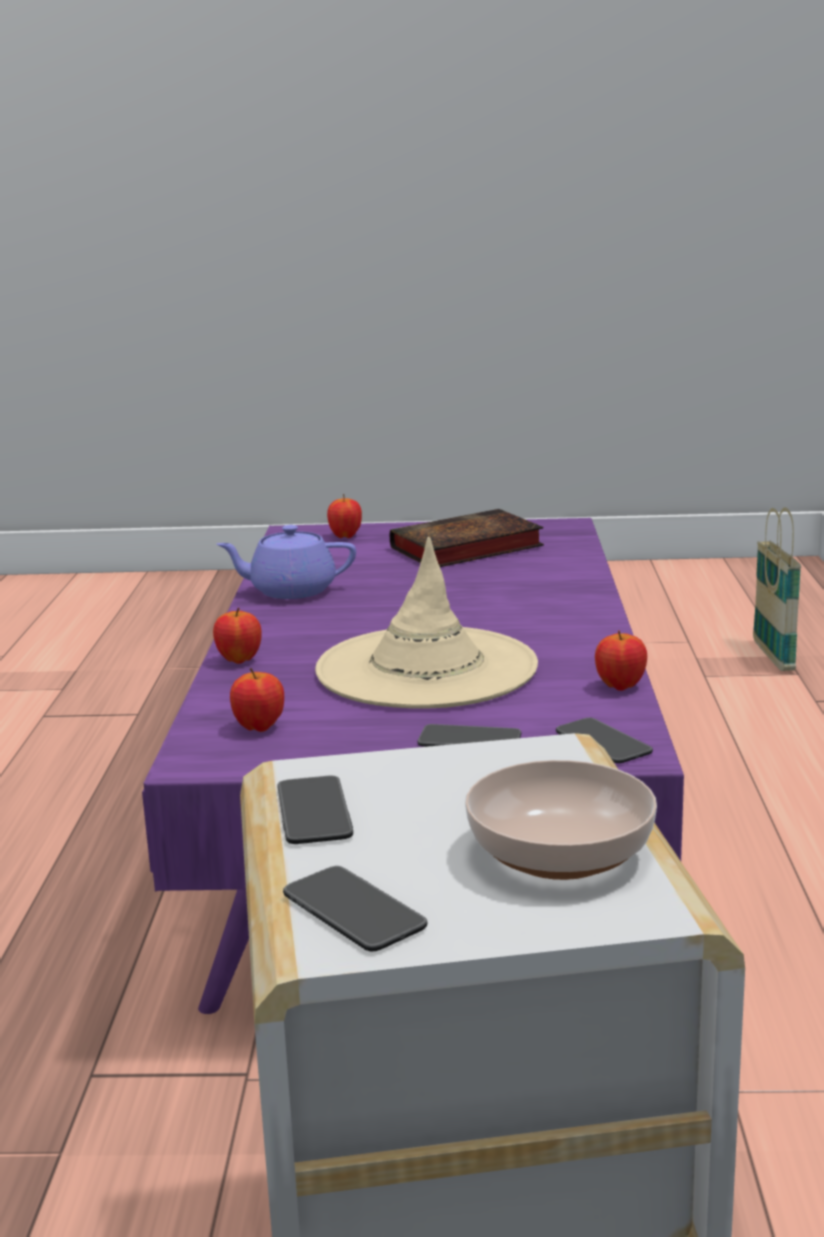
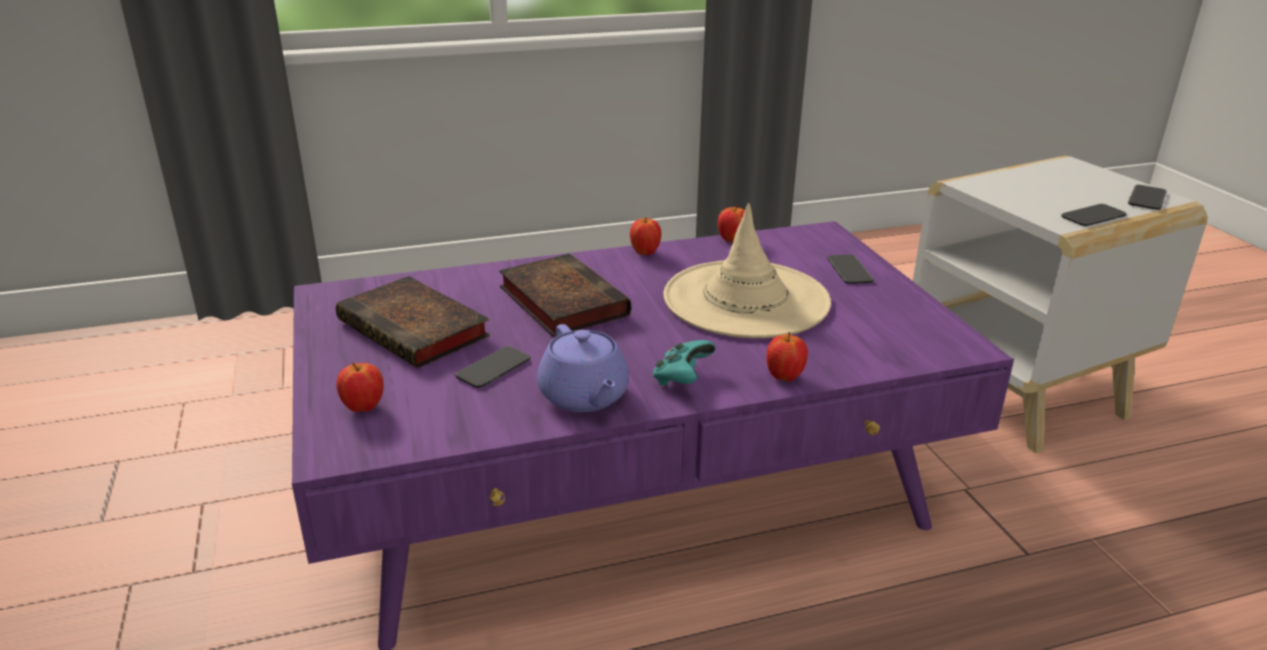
camera: 110 degrees left, 10 degrees up
(259, 728) = (898, 337): apple -> apple (645, 253)
(283, 623) = (682, 378): none -> turquoise game controller
(488, 594) = (560, 300): none -> book
(561, 854) = (1054, 175): bowl -> none
(603, 743) = (818, 238): phone -> phone (493, 368)
(773, 656) = (237, 359): basket -> none

